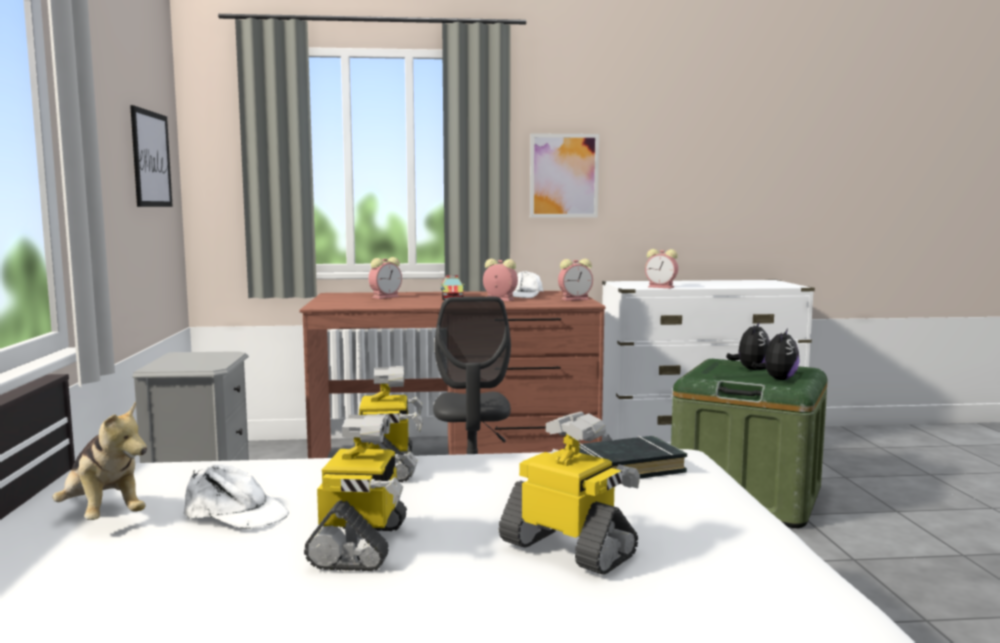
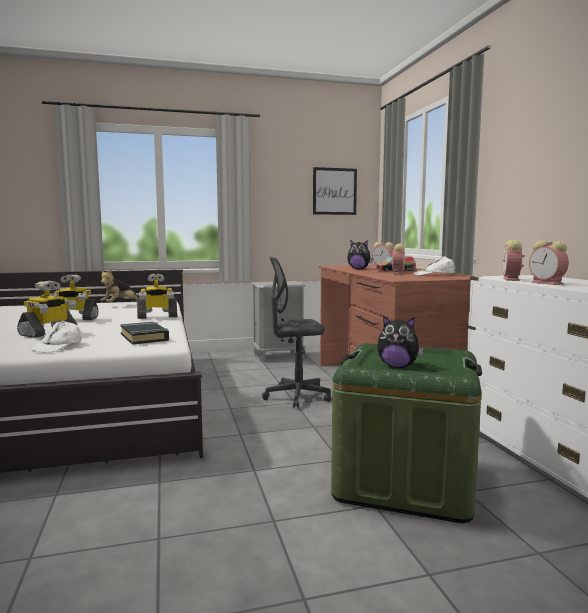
camera: 80 degrees right, 0 degrees up
(235, 514) = (114, 311): white cap -> white cap (57, 346)
(564, 176) = (521, 174): picture -> none
(576, 299) = (424, 278): alarm clock -> alarm clock (548, 283)
(750, 369) = (438, 361): plush toy -> plush toy (358, 269)

